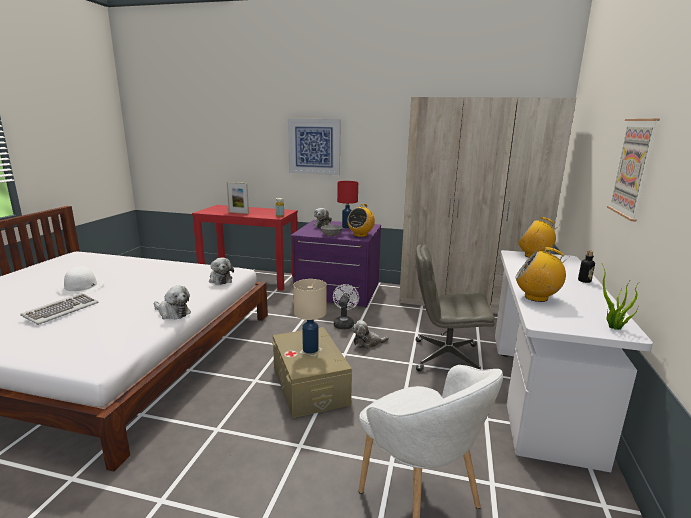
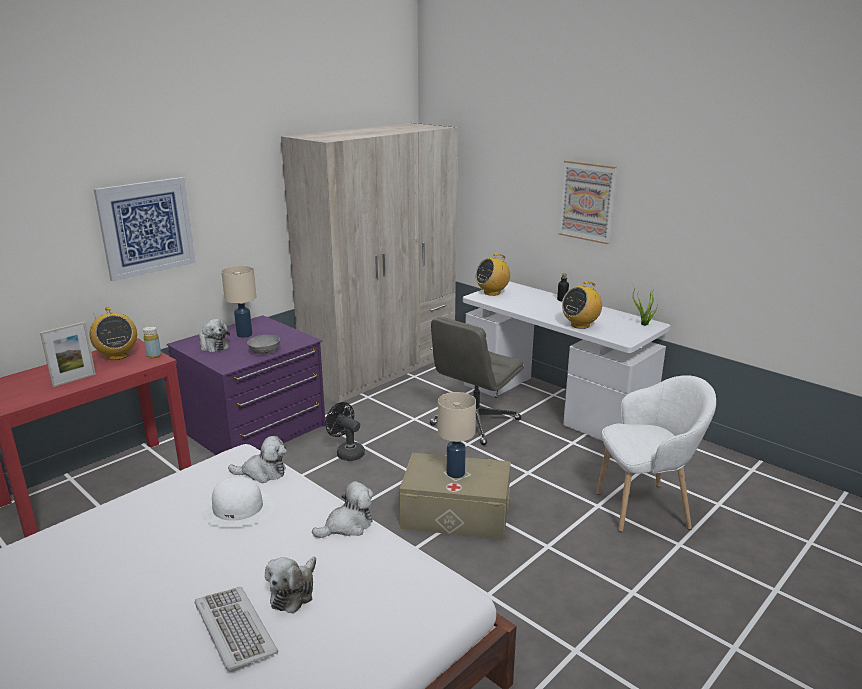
camera: 60 degrees left, 5 degrees up
(81, 287) = (131, 609): white hat -> white hat (238, 509)
(344, 323) = (347, 452): white fan -> black fan
(347, 227) = (244, 335): red table lamp -> beige table lamp
(360, 235) = (291, 337): radio -> radio (117, 355)
(367, 343) = (407, 453): plush toy -> plush toy (294, 592)

